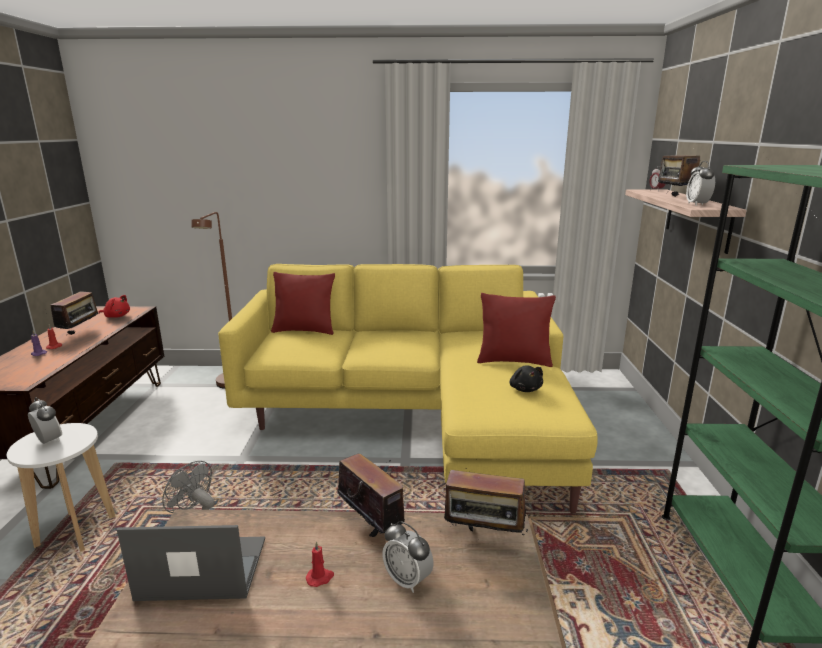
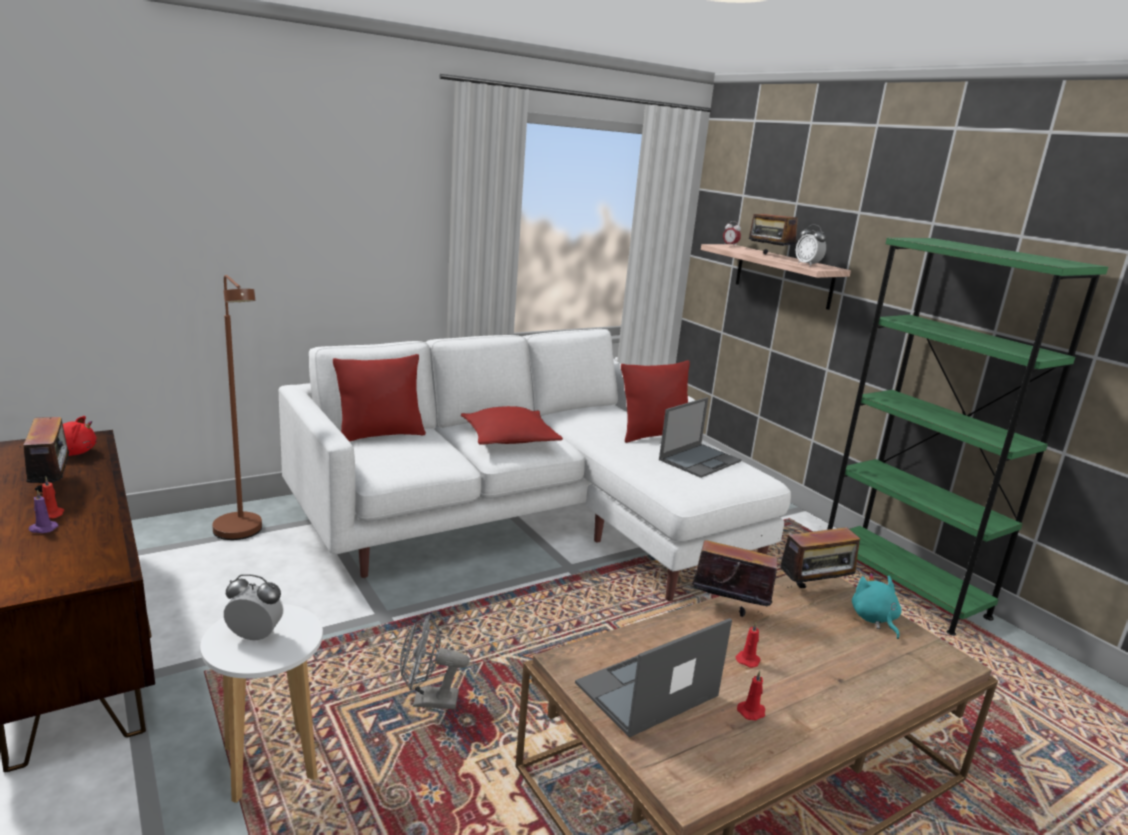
camera: 35 degrees left, 0 degrees up
(251, 626) = (752, 711): none -> red candle
(386, 345) = (509, 438): none -> red pillow
(407, 580) = (808, 637): alarm clock -> none
(415, 418) = (530, 522): yellow sofa -> white sofa
(507, 589) = (874, 619): none -> turquoise plush toy
(525, 389) = (700, 460): black plush toy -> laptop

